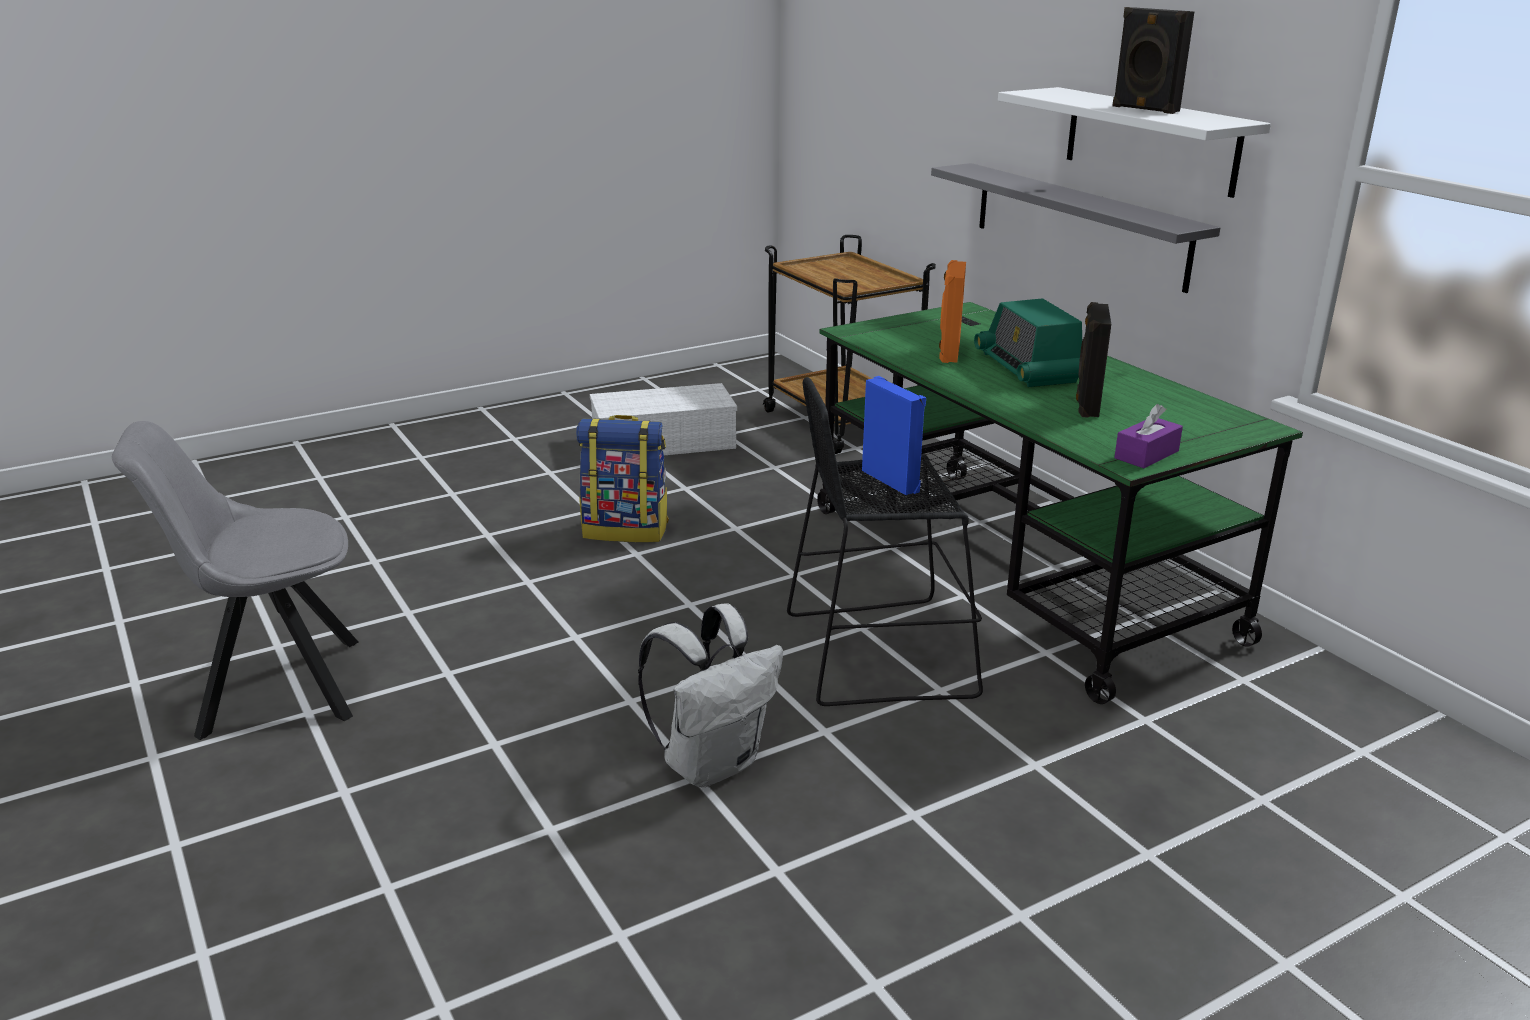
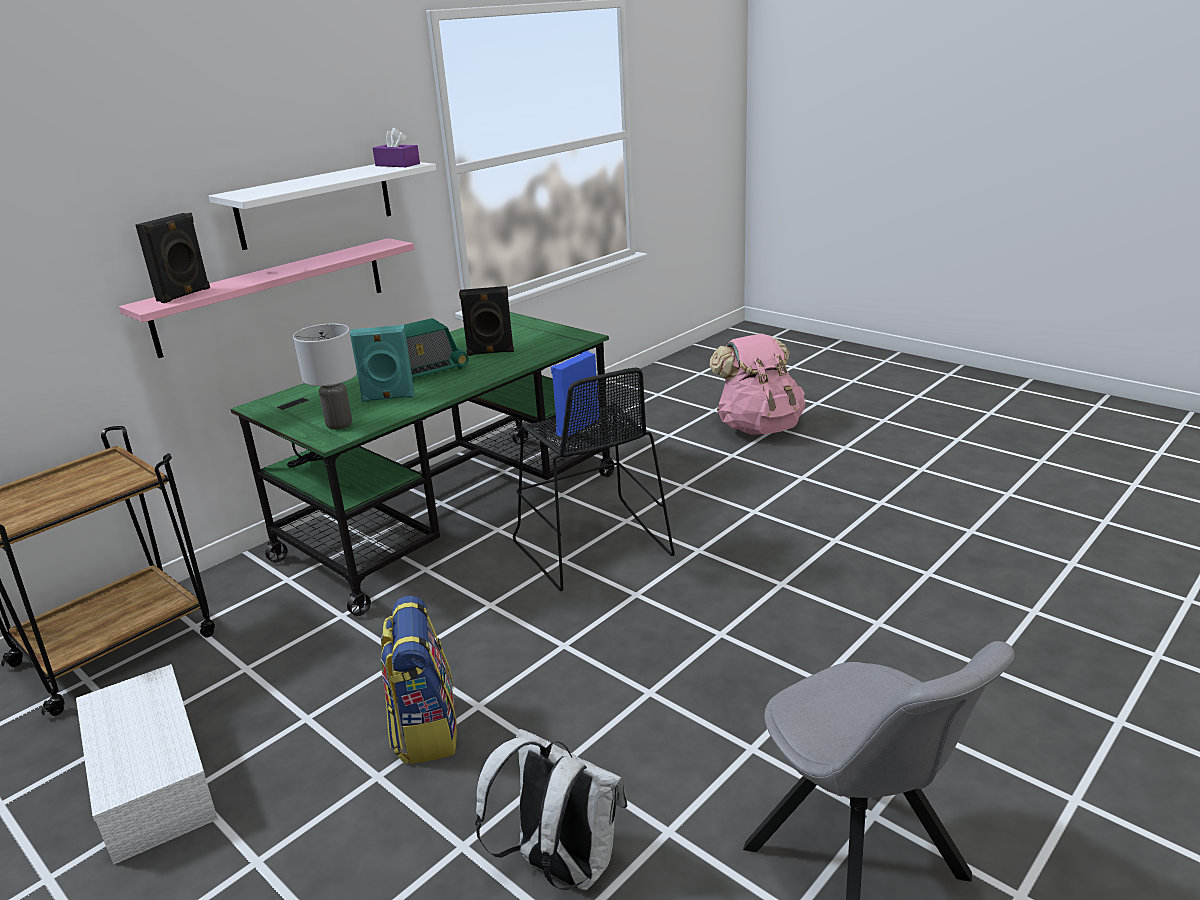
camera: 105 degrees left, 0 degrees up
(712, 763) = (763, 581): white backpack -> white backpack (560, 866)
(883, 333) = (338, 425): none -> white table lamp
(948, 352) = (388, 398): orange speaker -> turquoise speaker
(1078, 224) = (273, 295): grey shelf -> pink shelf
(1144, 109) = (347, 174): black speaker -> black speaker (185, 295)
(1146, 455) = (568, 335): purple tissue box -> purple tissue box (397, 165)
(1292, 935) = (758, 427): none -> pink backpack

